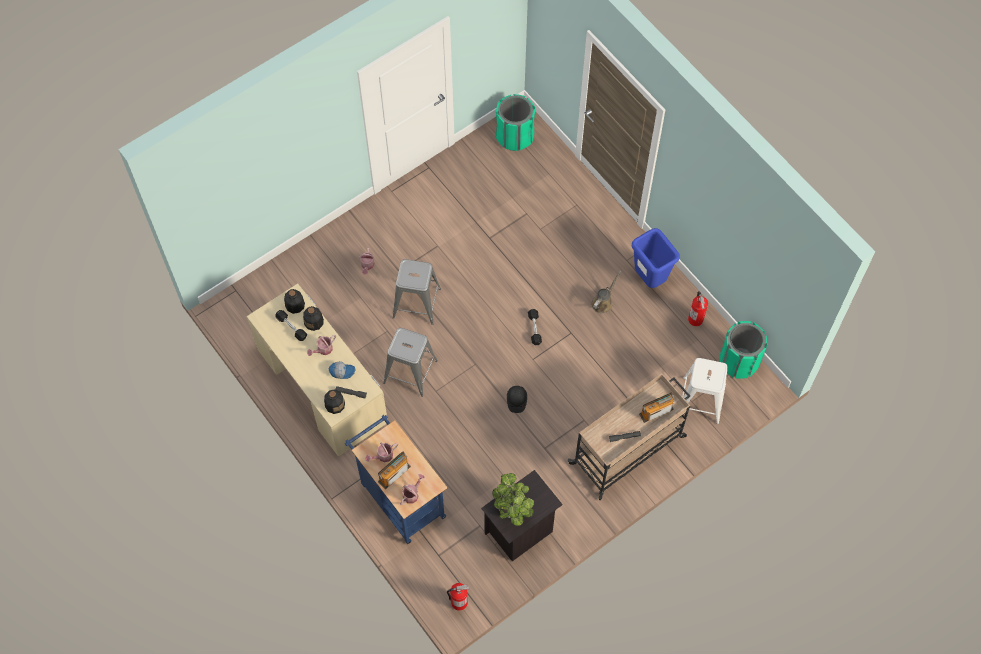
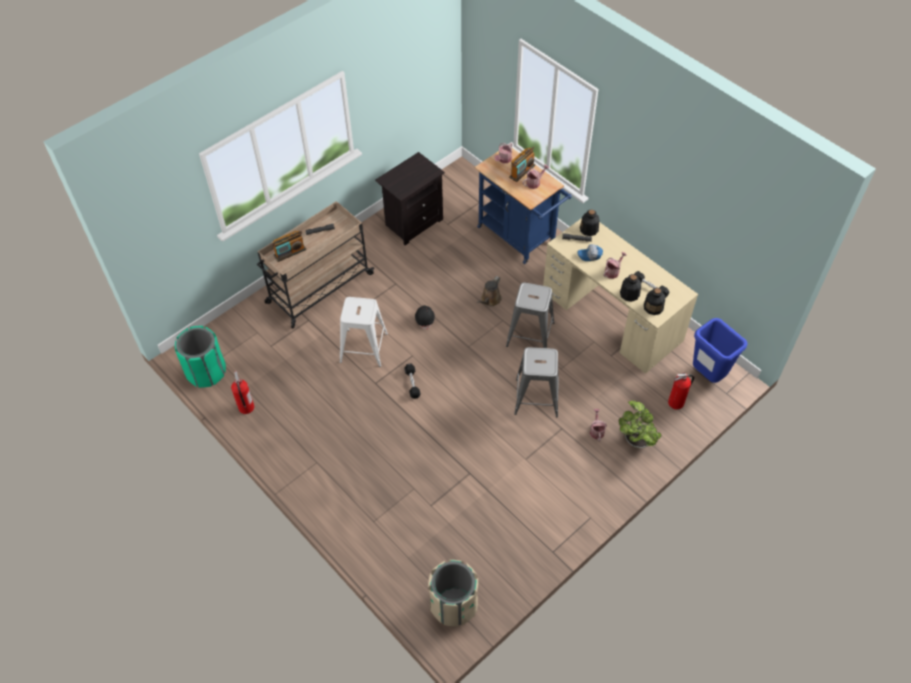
camera: 175 degrees right, 10 degrees down
(459, 602) = (458, 175): fire extinguisher -> fire extinguisher (676, 403)
(512, 509) = (417, 172): potted plant -> potted plant (636, 439)
(515, 136) = (453, 605): green trash can -> beige trash can
(603, 302) = (342, 416): brown watering can -> brown watering can (490, 300)
(650, 279) = (292, 444): blue trash can -> blue trash can (707, 375)
(700, 400) = (248, 334): white stool -> white stool (364, 348)

